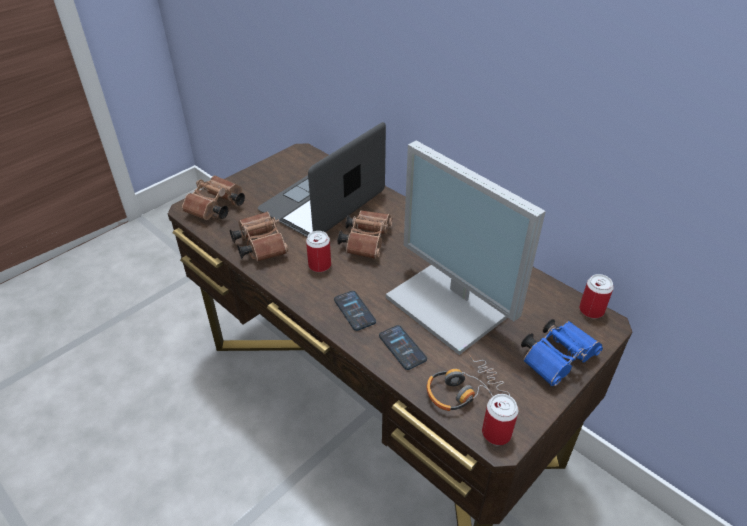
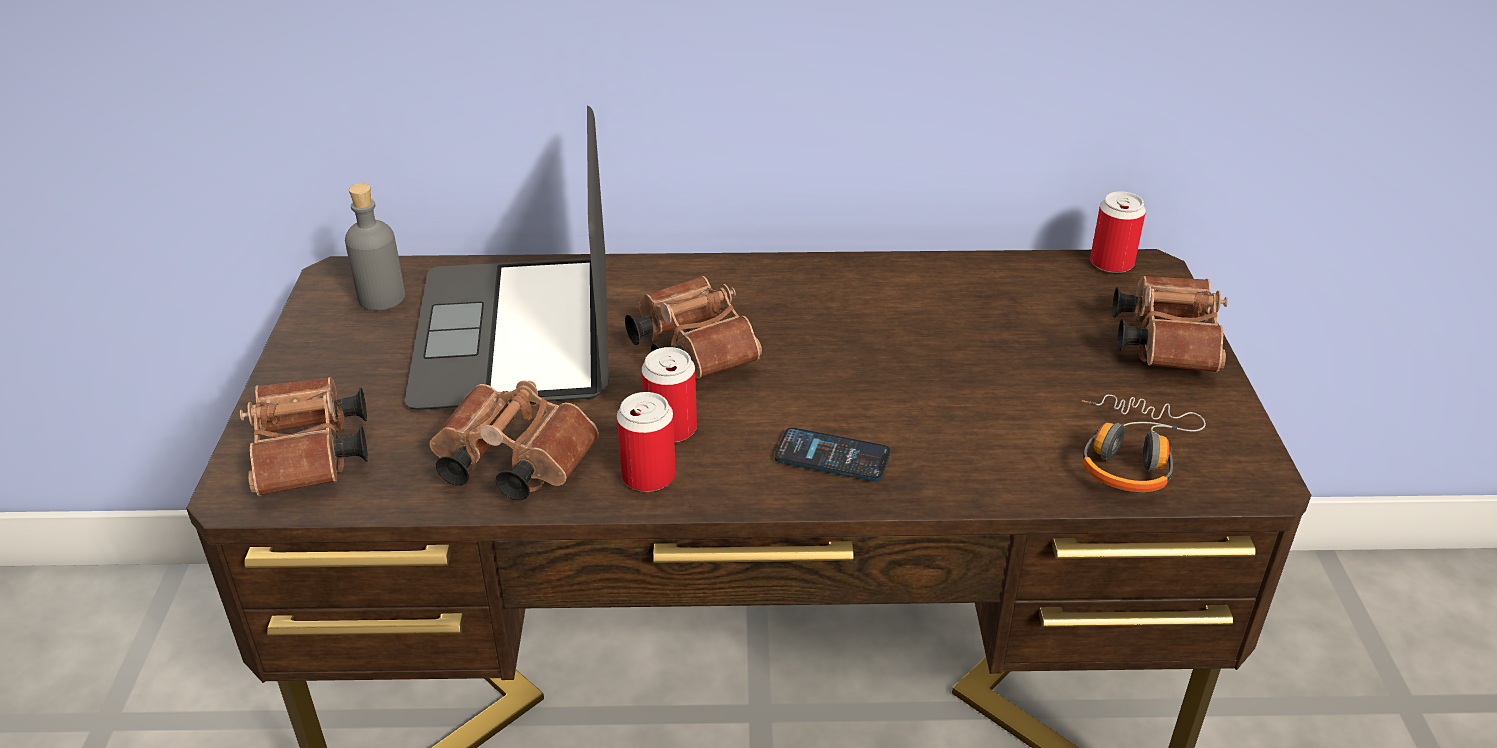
camera: 45 degrees left, 5 degrees down
(302, 166) = (381, 298): none -> grey bottle
(402, 348) = (976, 458): phone -> none
(455, 303) = (949, 354): monitor -> none
(496, 433) = (1240, 475): can -> can (648, 476)
(558, 358) = (1164, 341): blue binoculars -> brown binoculars

